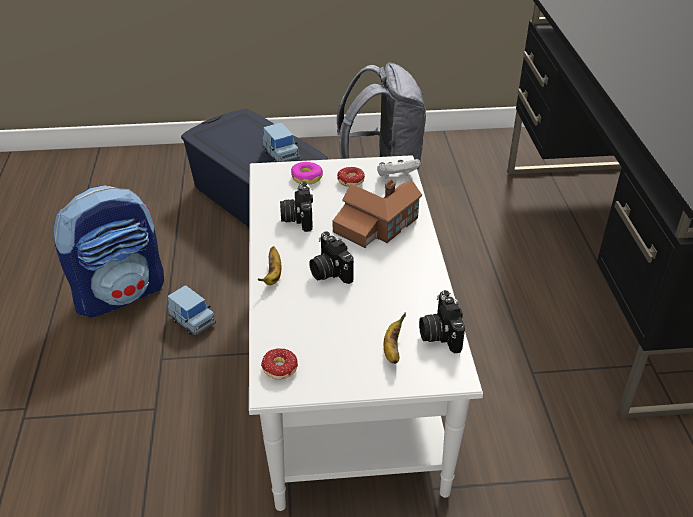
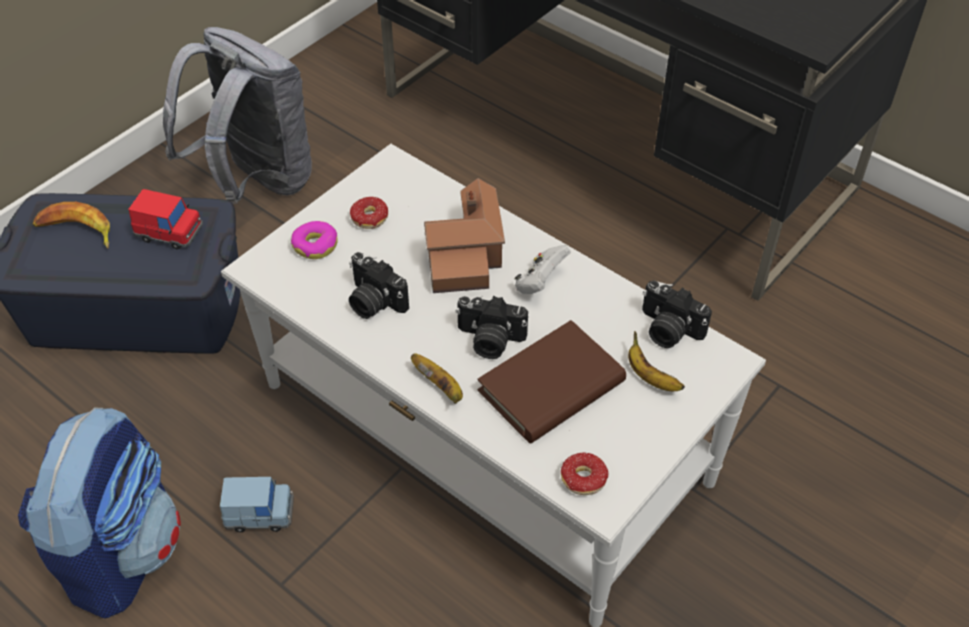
camera: 45 degrees left, 10 degrees up
(243, 132) = (76, 231): none -> banana
(281, 155) = (169, 233): blue toy car -> red toy car
(329, 314) = (551, 387): none -> brown book
(396, 177) = (411, 182): white game controller -> white game controller (540, 283)

